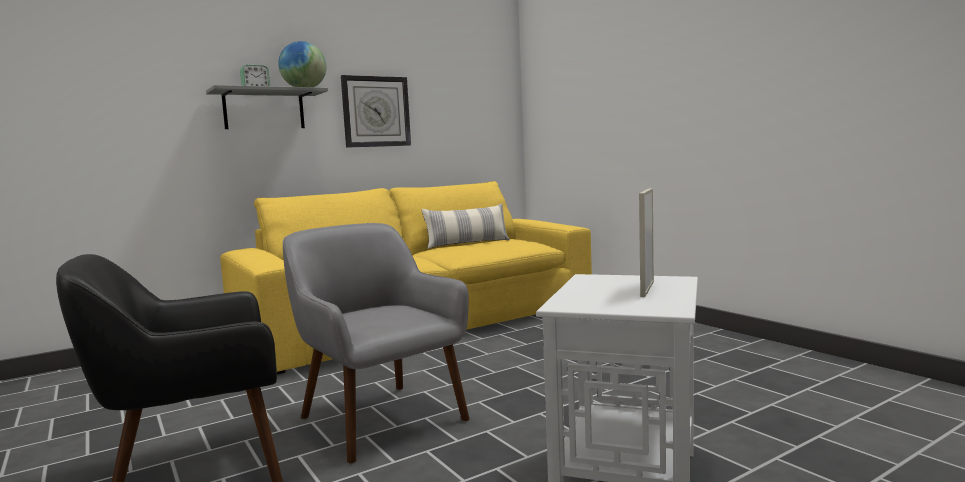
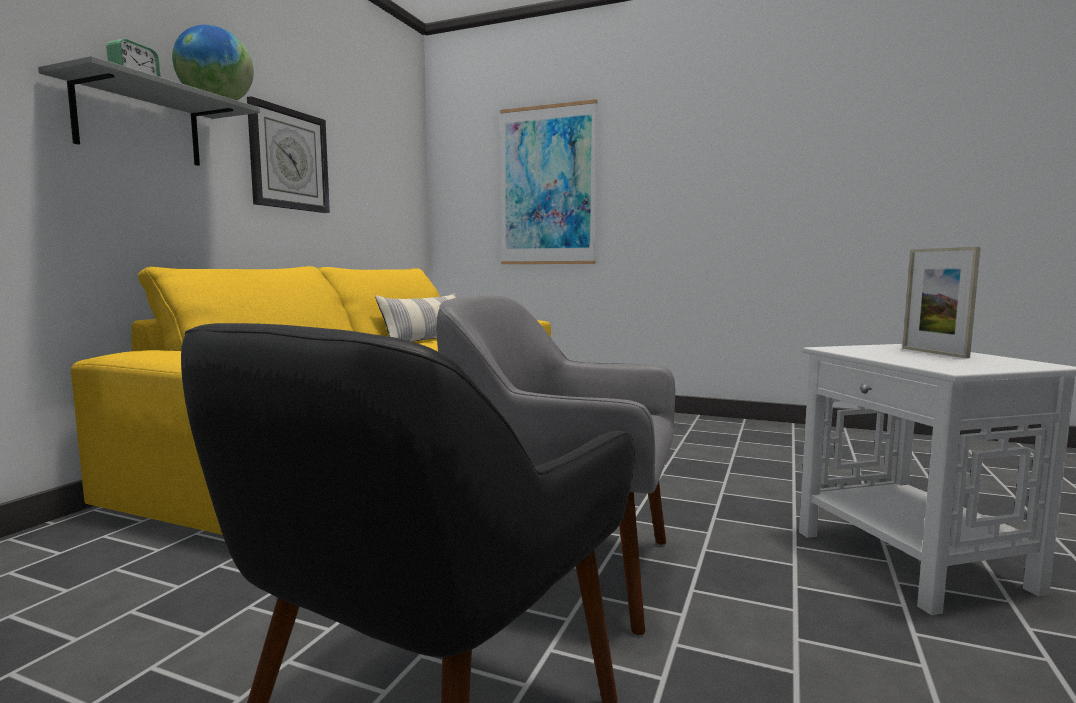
camera: 35 degrees left, 0 degrees up
(598, 103) = (547, 186): none -> picture

